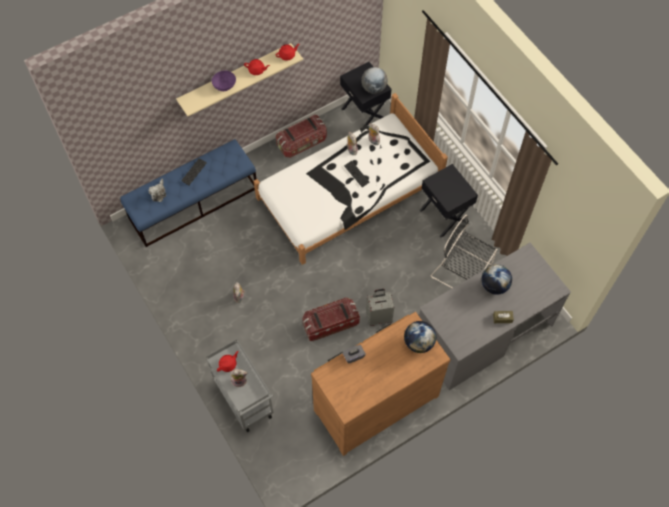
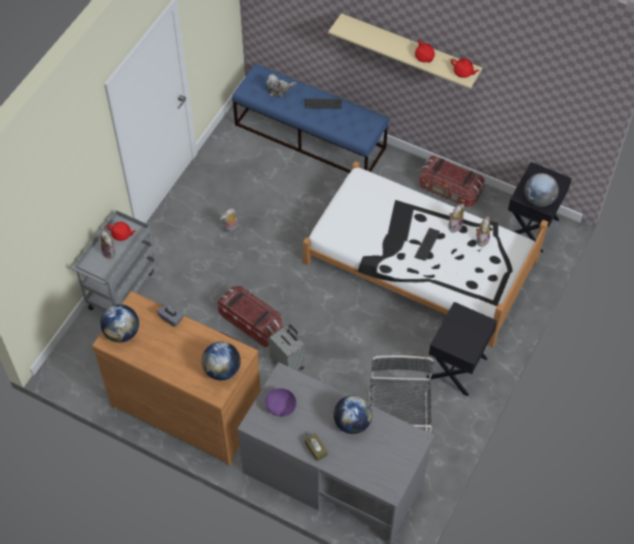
camera: 60 degrees right, 5 degrees down
(224, 85) = (386, 41): purple bowl -> purple bowl (281, 407)
(345, 397) = (122, 332): none -> globe

